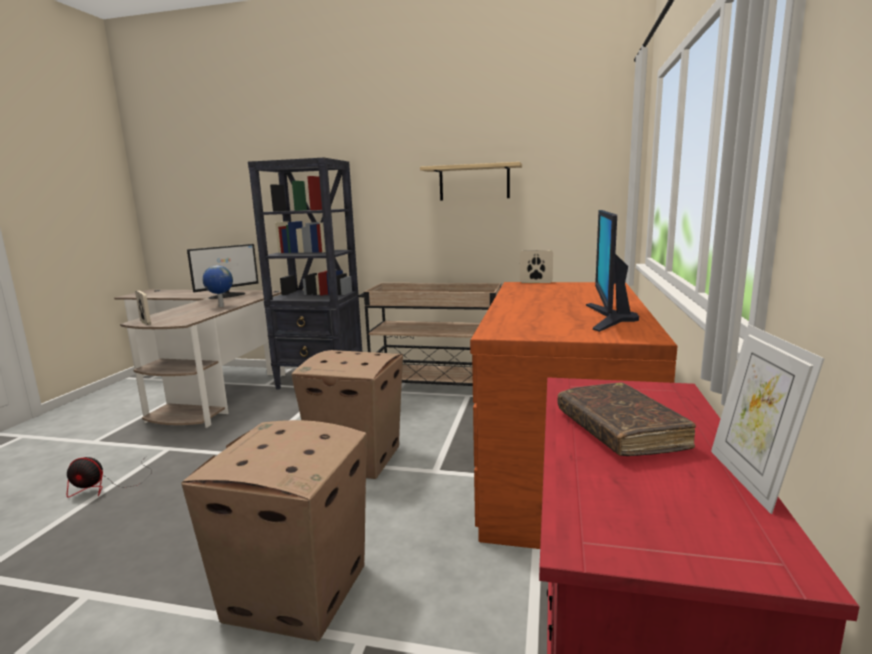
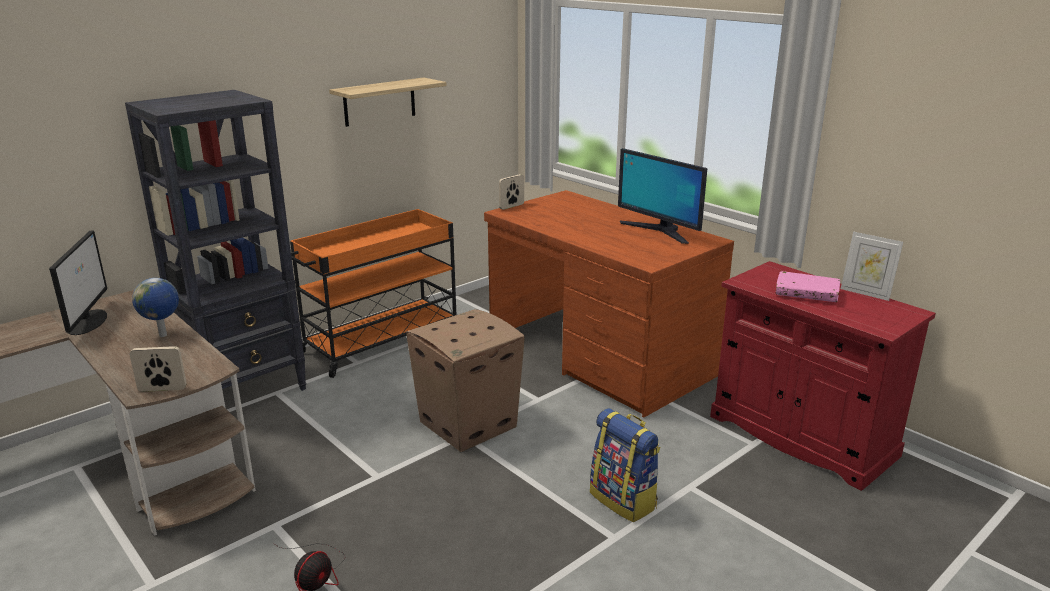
camera: 55 degrees left, 10 degrees up
(295, 593) = (624, 500): cardboard box -> backpack
(435, 386) = (380, 341): beige cart -> orange cart
(620, 430) = (806, 294): brown book -> pink book

